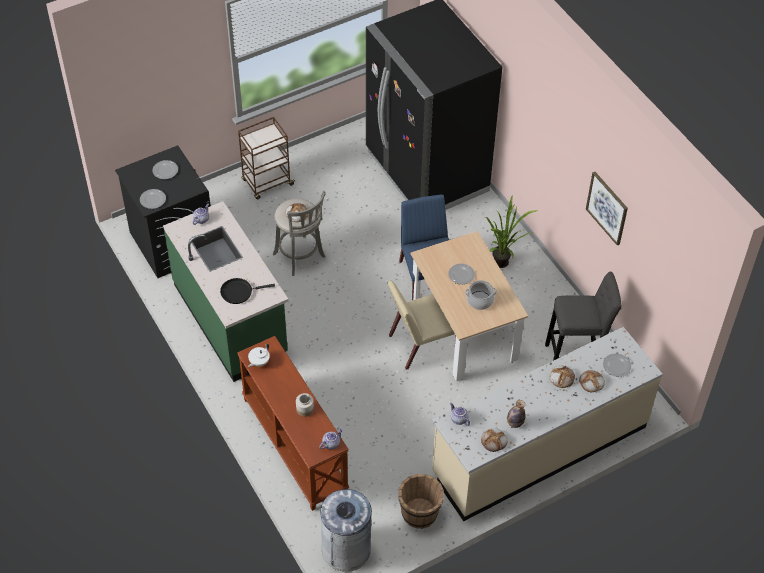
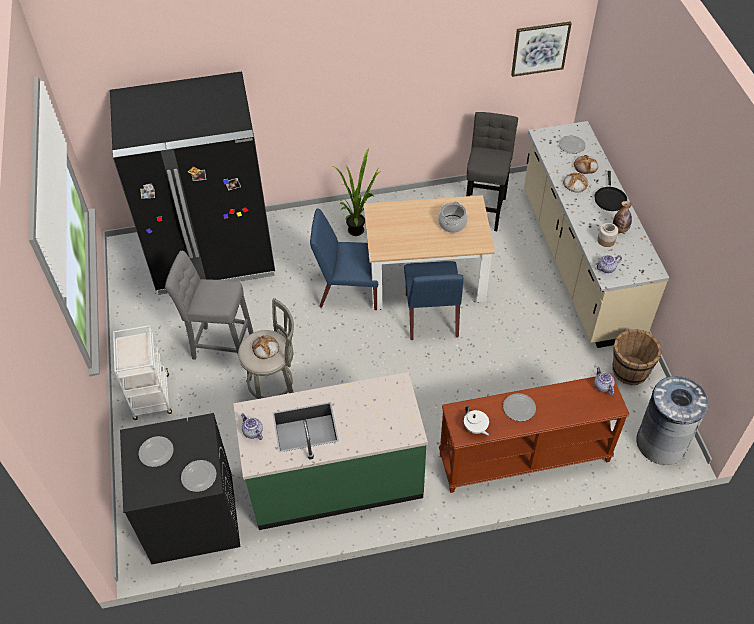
camera: 70 degrees left, 0 degrees up
(239, 292) = (381, 417): black frying pan -> black frying pan (609, 199)
(267, 183) = (152, 398): brown cart -> white cart
(305, 409) = (552, 399): jar -> jar (606, 240)
(332, 207) = (220, 345): none -> grey stool
(422, 344) = (431, 316): beige chair -> blue chair
(461, 275) = (415, 229): plate -> plate (519, 408)
(494, 441) = (637, 249): bread -> none
(607, 208) = (435, 70): picture -> picture (540, 48)

